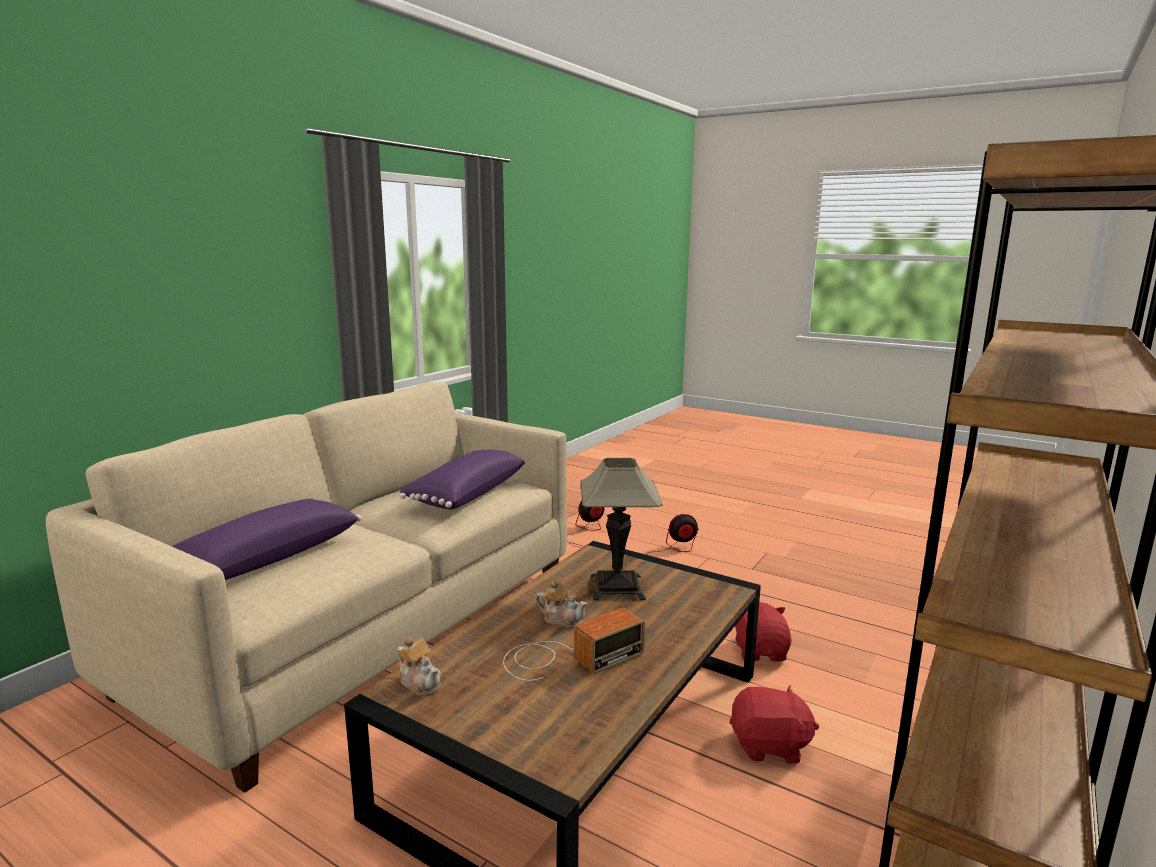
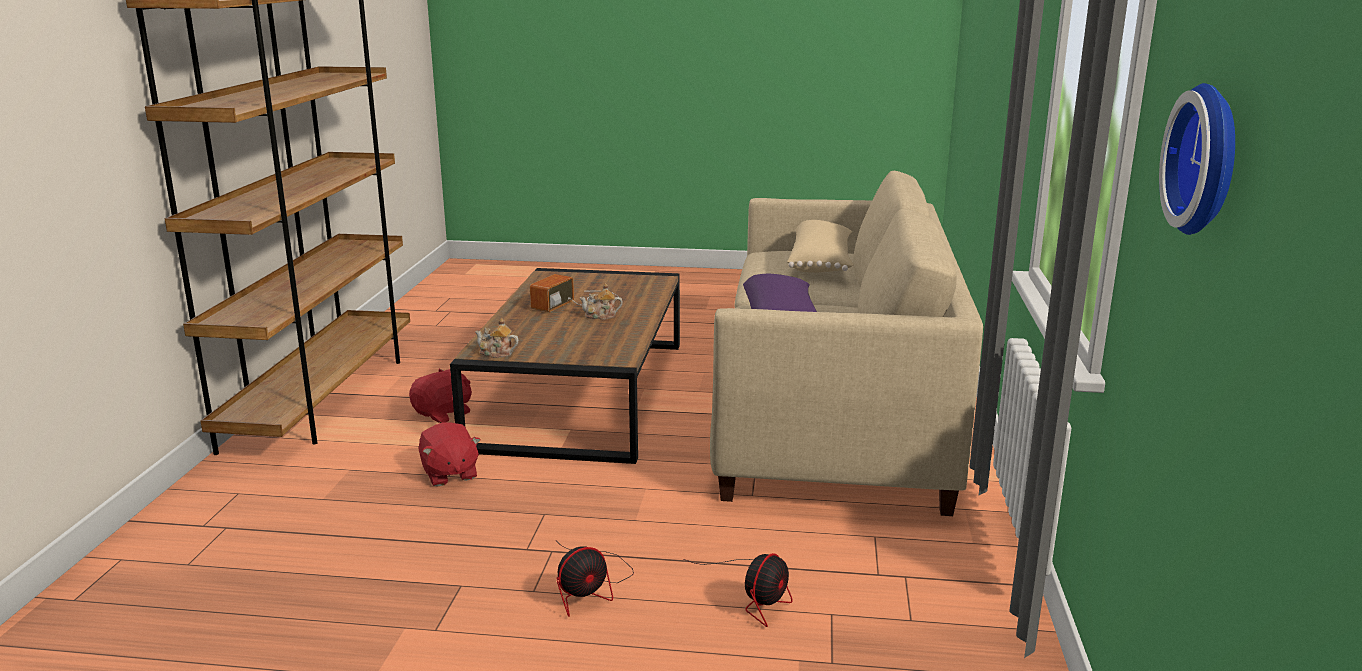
camera: 155 degrees right, 5 degrees up
(267, 557) = (821, 264): purple pillow -> beige pillow
(420, 682) = (651, 282): teapot -> teapot (496, 353)
(527, 255) = (1210, 160): none -> wall clock
(617, 587) = (576, 339): table lamp -> none
(769, 746) = (444, 414): red plush toy -> red plush toy turned 150 degrees clockwise

